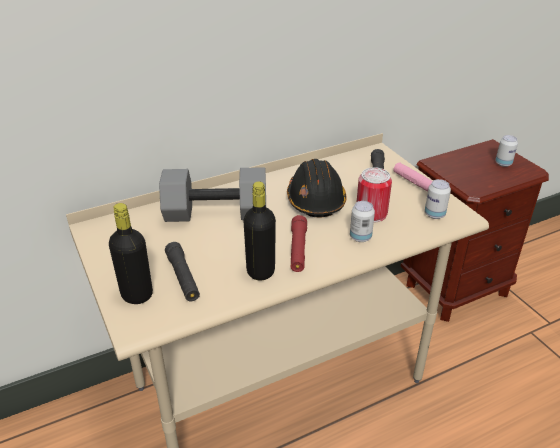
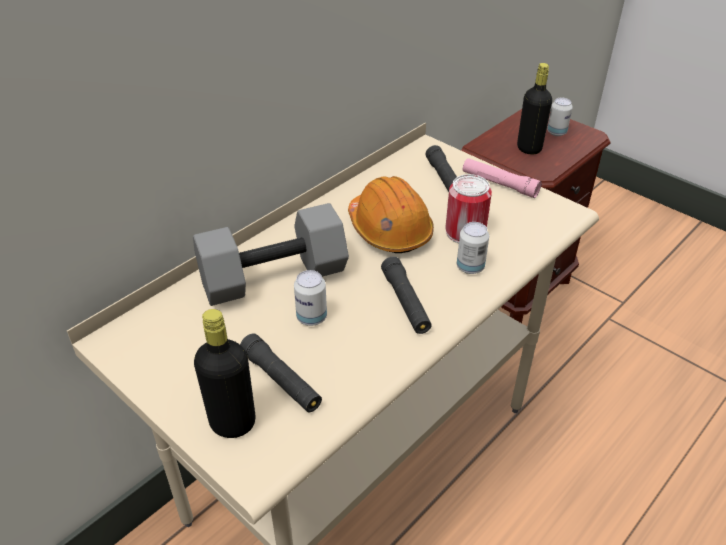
camera: 20 degrees left, 5 degrees up
(260, 271) = (376, 344): black bottle -> black bottle (529, 148)
(298, 249) = (405, 302): red flashlight -> black flashlight
(315, 200) = (389, 230): black hard hat -> orange hard hat
(434, 214) = (536, 217): can -> can (311, 318)

